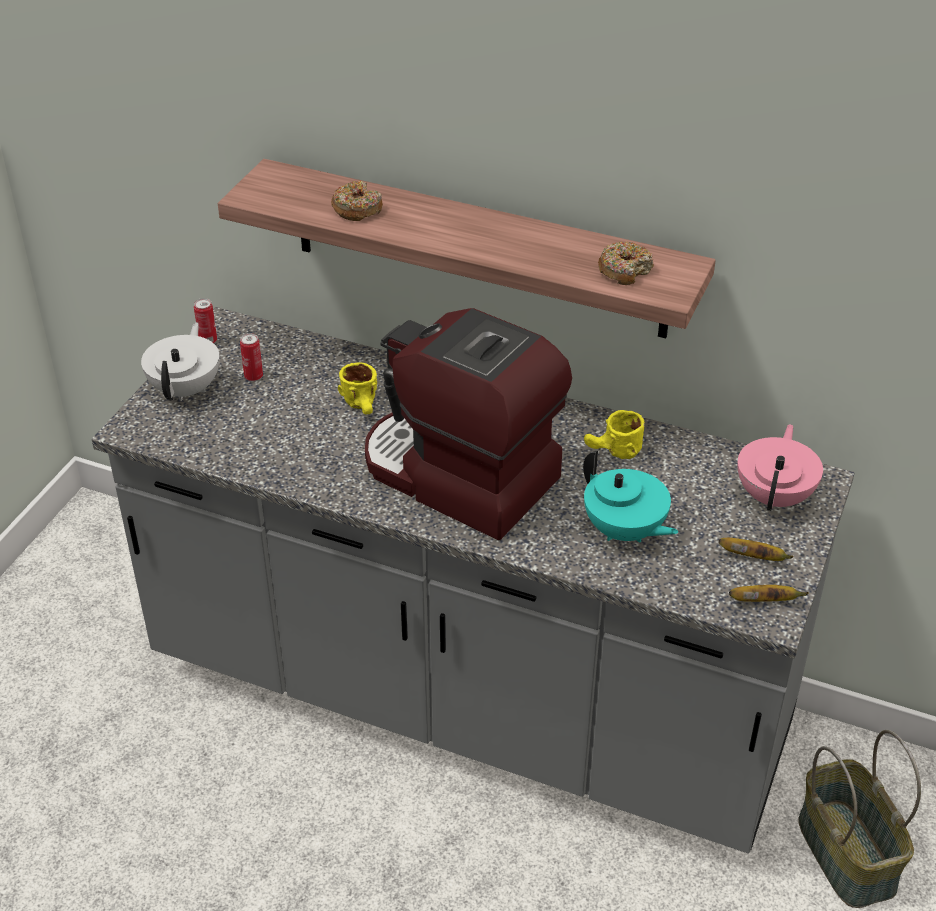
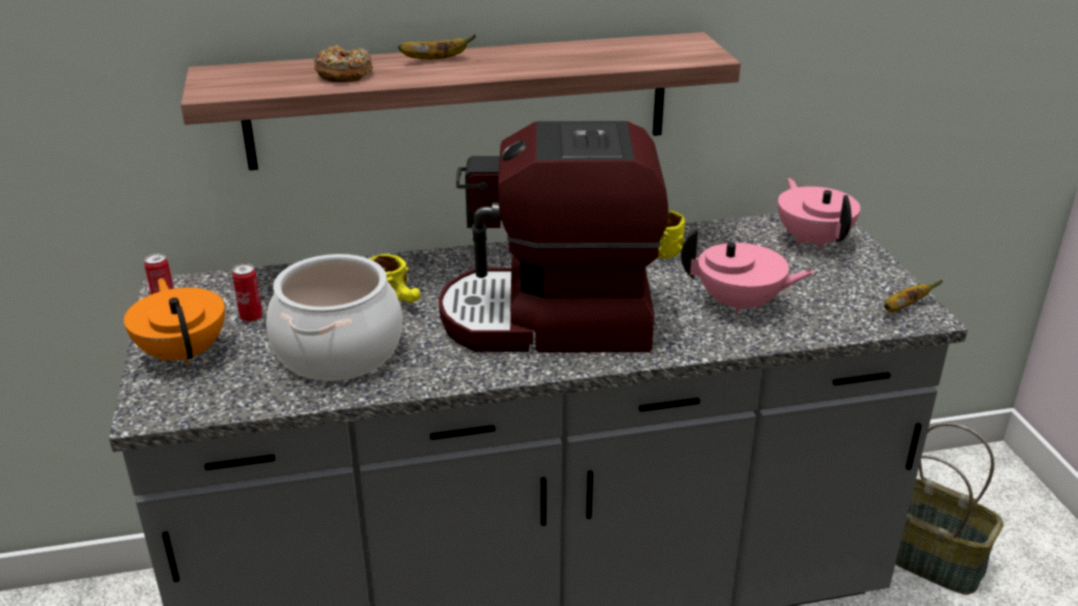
camera: 35 degrees left, 10 degrees down
(186, 389) = (184, 353): white teapot -> orange teapot
(284, 433) = (338, 350): none -> cooking pot
(624, 270) = (649, 53): donut -> none
(624, 531) = (740, 304): turquoise teapot -> pink teapot
(753, 558) = (855, 283): banana -> banana (436, 60)

